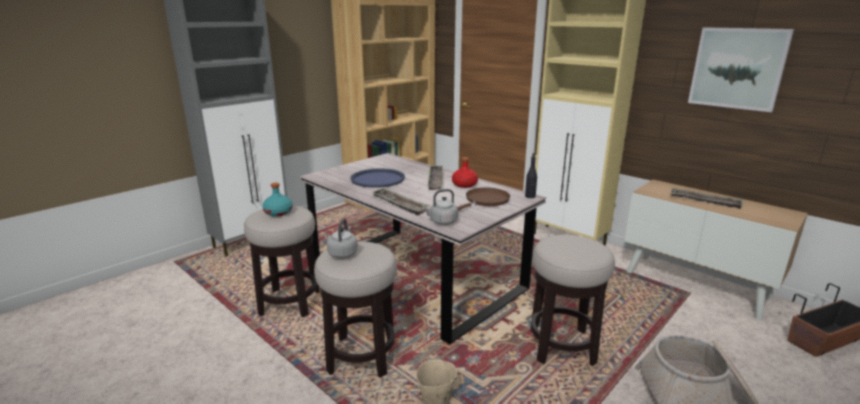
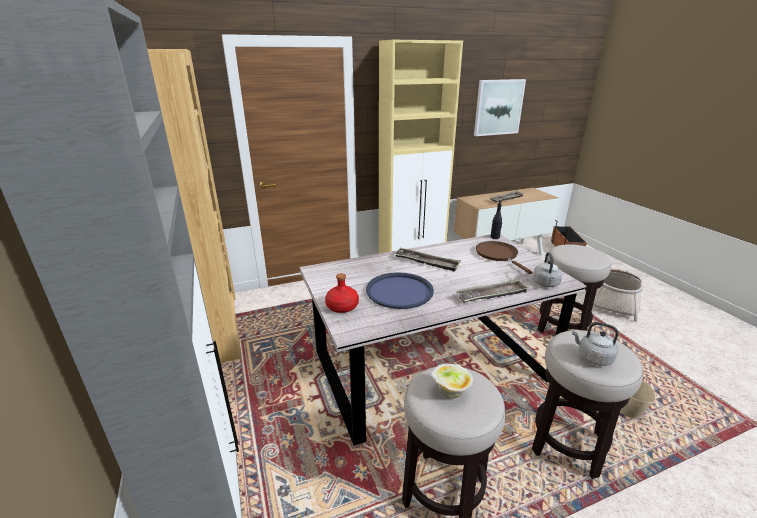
camera: 65 degrees left, 5 degrees up
(278, 212) = (450, 392): turquoise bottle -> bowl
(464, 185) = (450, 253): red bottle -> red bottle (342, 307)

